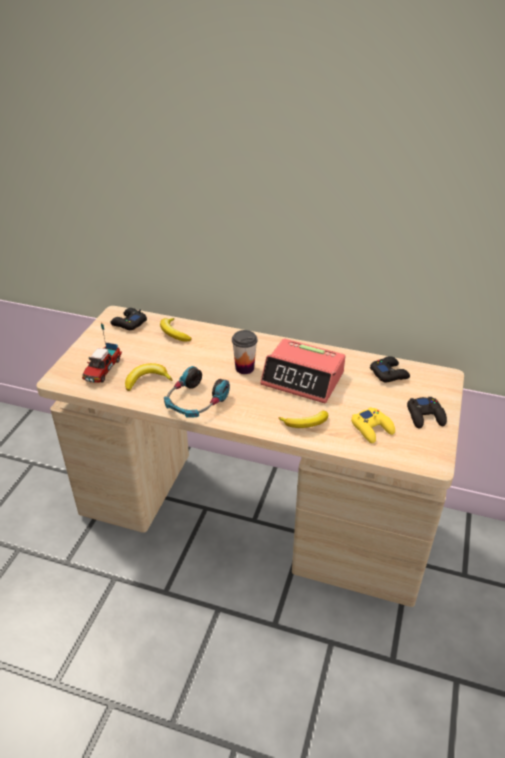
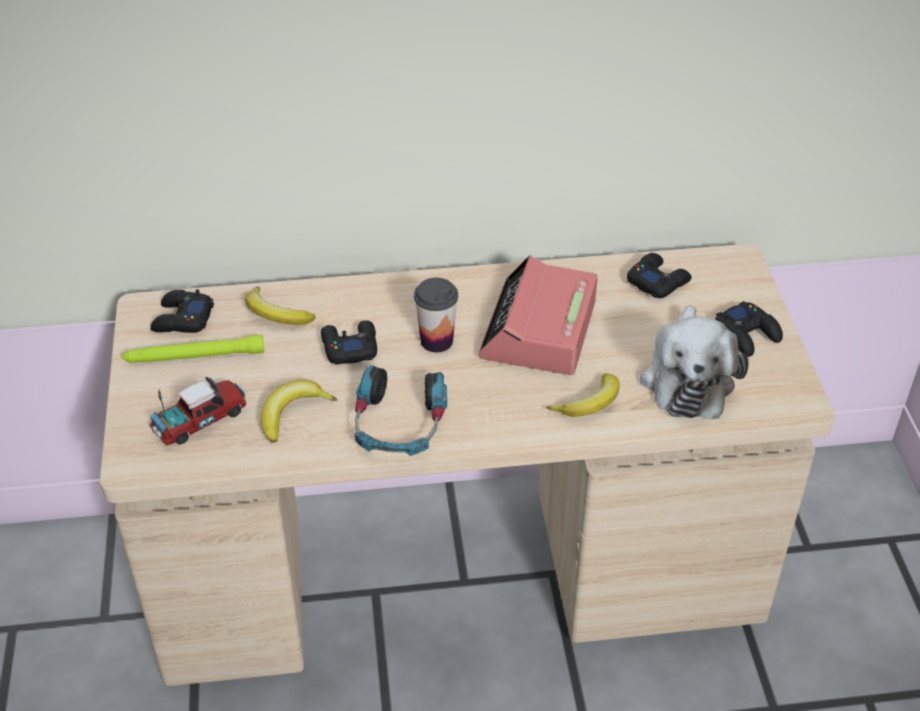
camera: 25 degrees left, 5 degrees up
(102, 370) = (201, 420): toy truck -> toy truck turned 120 degrees counterclockwise
(121, 341) = (194, 356): none -> green flashlight
(198, 358) = (349, 347): none -> black game controller
(303, 379) = (538, 330): alarm clock -> alarm clock turned 105 degrees clockwise
(372, 428) = (687, 378): yellow game controller -> plush toy

